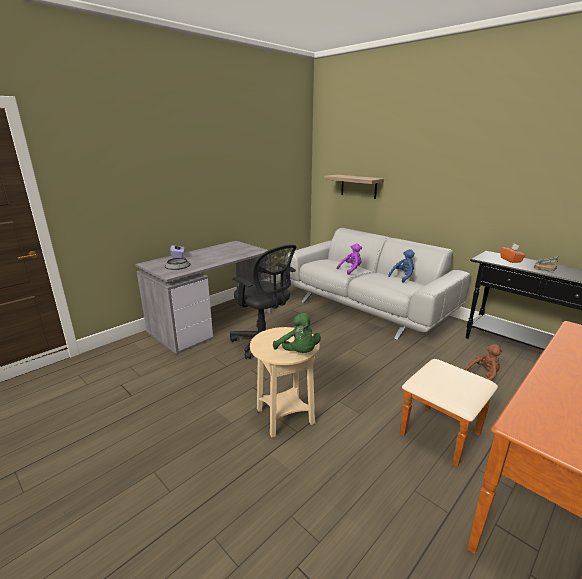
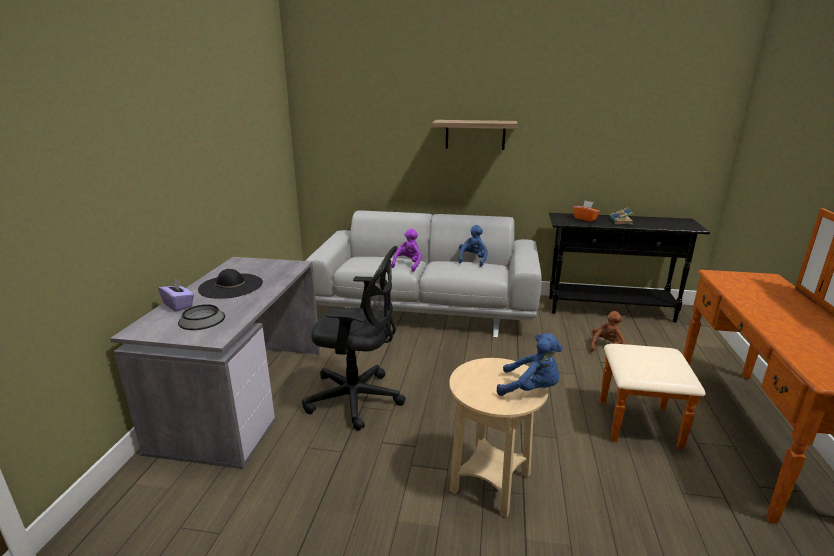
camera: 35 degrees left, 0 degrees up
(212, 254) = (231, 286): none -> black hat
(298, 353) = (531, 389): green plush toy -> blue plush toy
(358, 186) = (374, 152): shelf -> shelf (475, 134)

